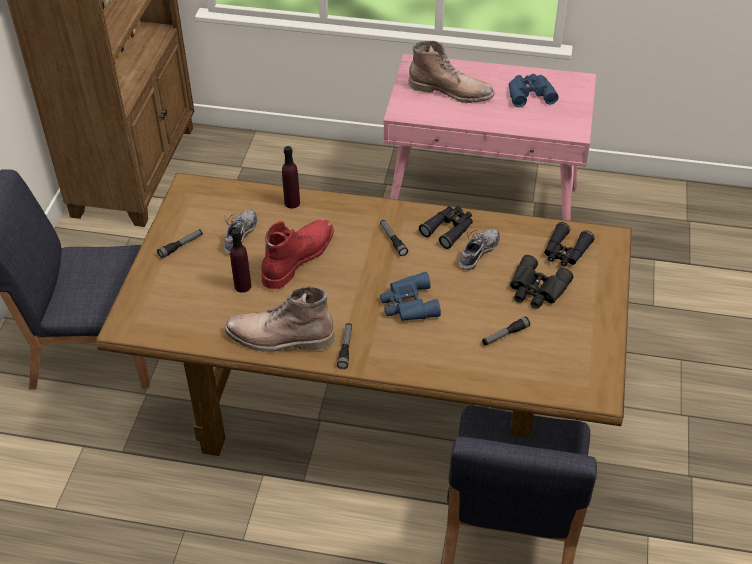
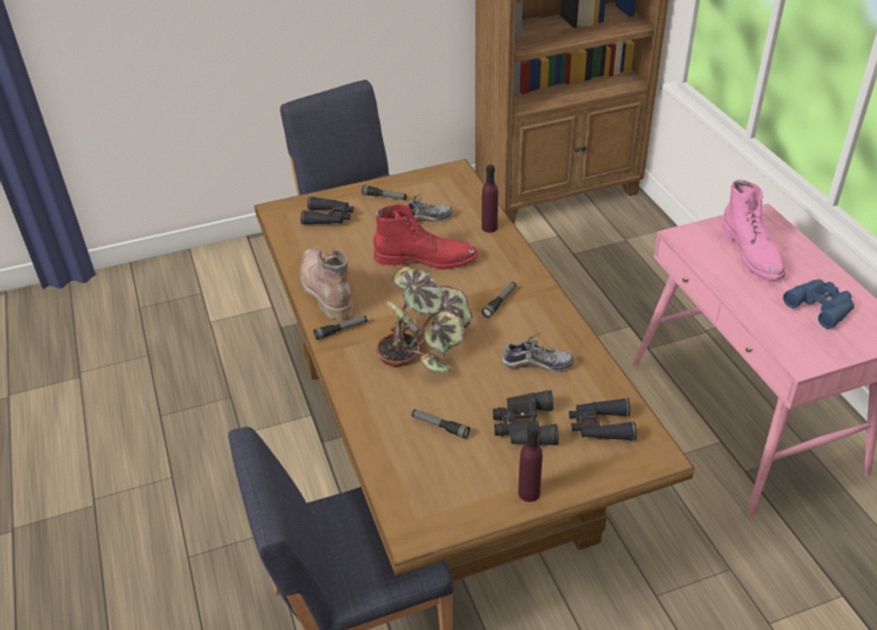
camera: 60 degrees right, 5 degrees down
(242, 286) = (367, 245): purple bottle -> purple bottle (529, 493)
(408, 304) = (426, 345): blue binoculars -> potted plant
(449, 229) = (550, 331): black binoculars -> black binoculars (329, 218)
(451, 91) = (753, 253): brown boot -> pink boot

